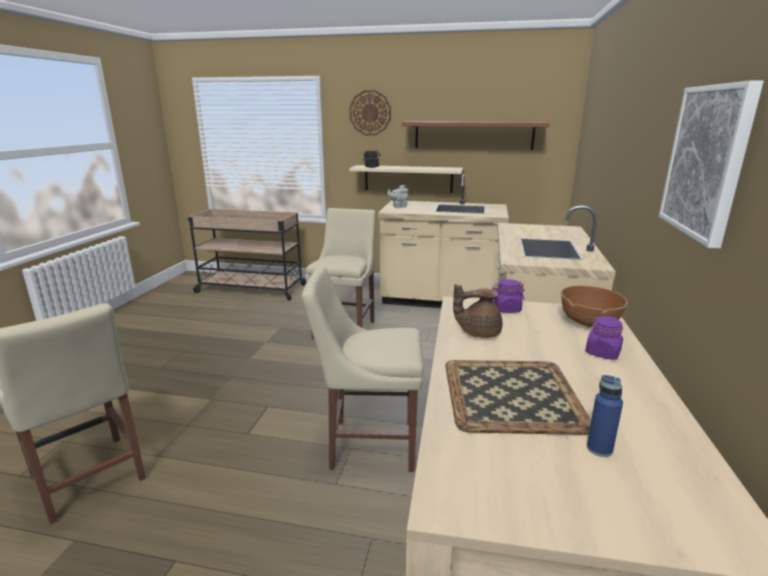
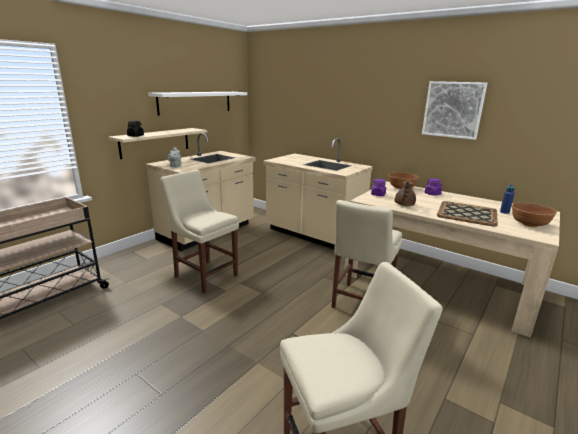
camera: 65 degrees left, 0 degrees up
(370, 113) = (115, 85): wall clock -> none
(473, 135) = (195, 102): brown shelf -> white shelf
(542, 487) = (529, 224): none -> brown bowl

